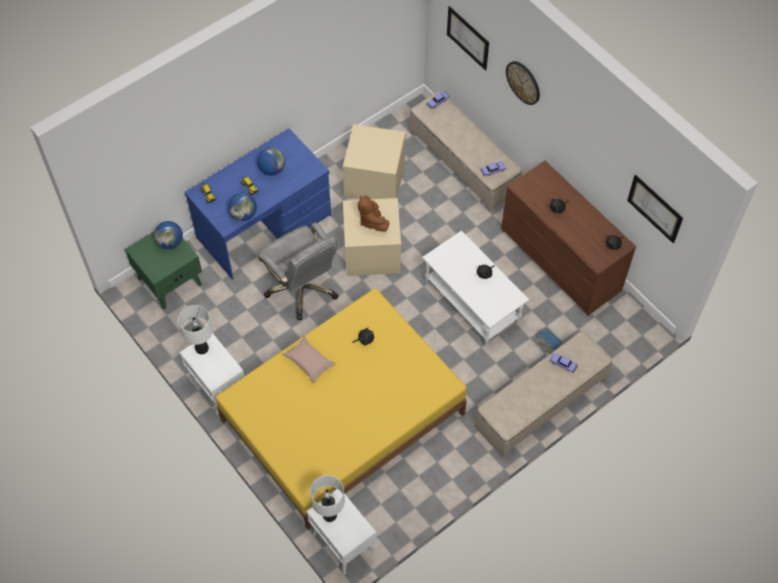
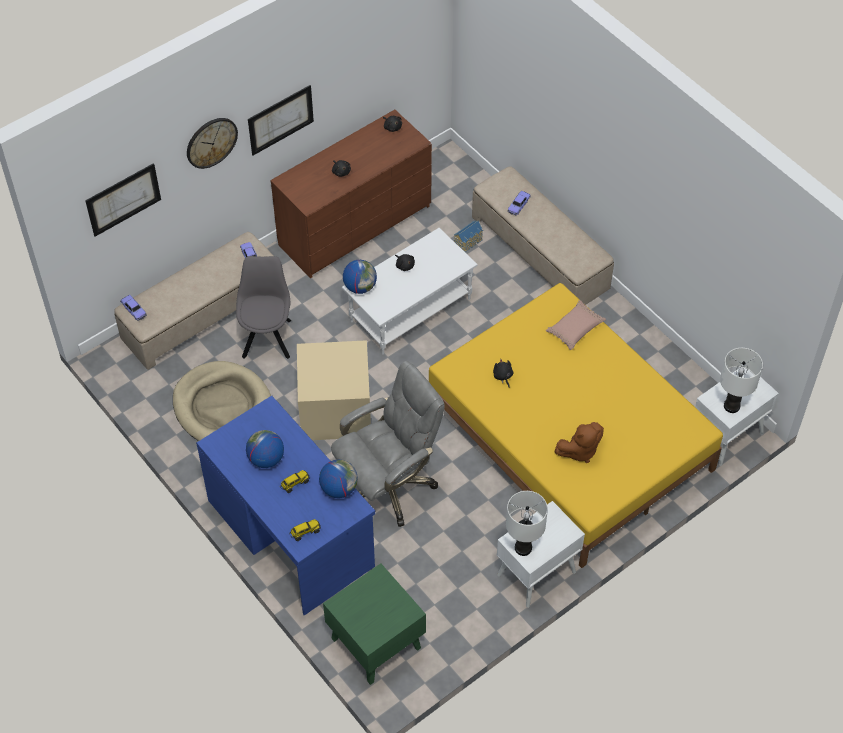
camera: 90 degrees left, 5 degrees down
(170, 242) = (358, 598): globe -> globe (360, 287)
(309, 361) = (535, 432): beige pillow -> beige pillow (575, 327)
(372, 220) = (331, 369): brown plush toy -> brown plush toy (579, 450)
(375, 179) = (222, 407): beige storage box -> beige dog bed
(440, 204) = (267, 338): none -> grey chair
(654, 208) = (395, 47): picture -> picture (280, 120)

